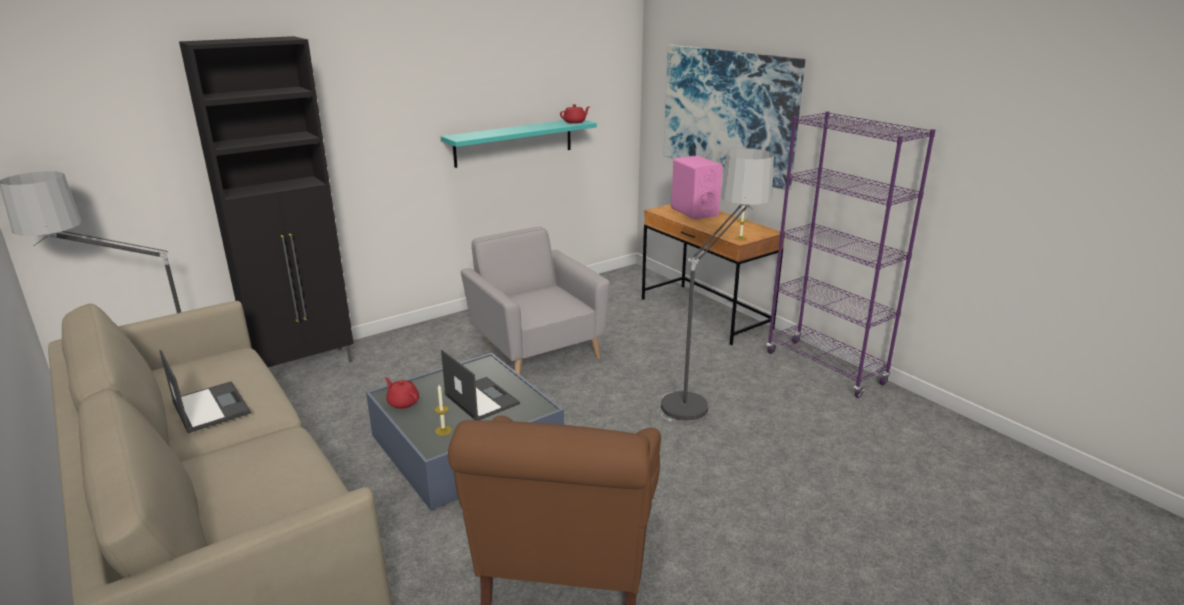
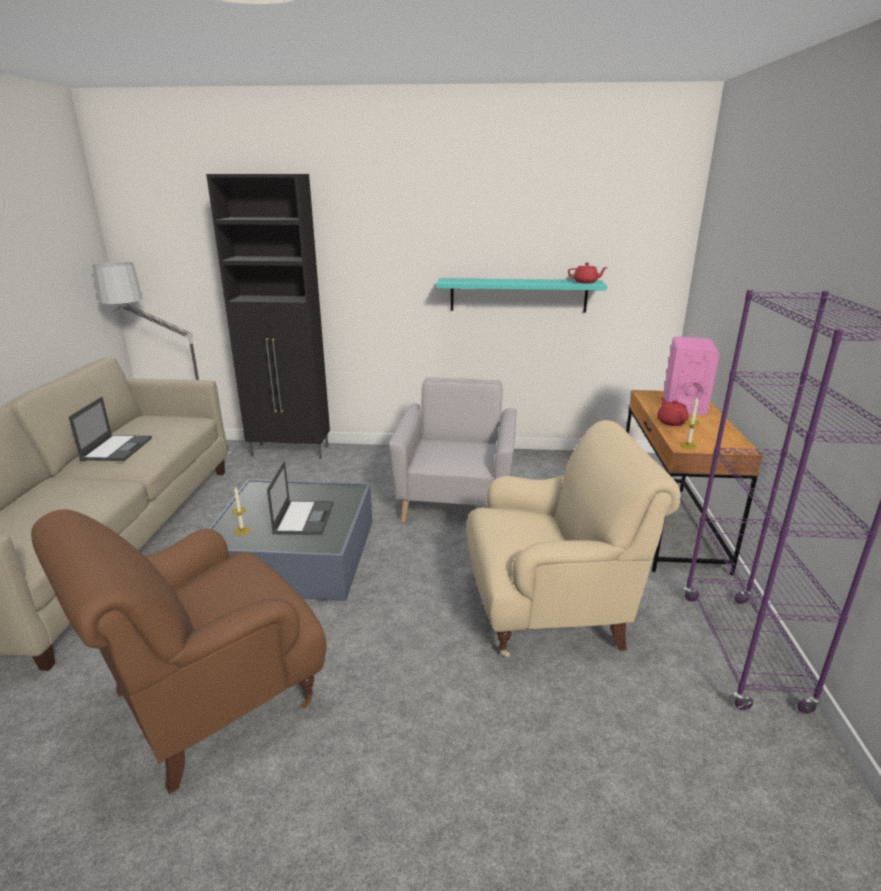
camera: 40 degrees right, 0 degrees up
(403, 402) = (255, 497): red teapot -> red teapot (671, 422)
(705, 394) = (550, 610): floor lamp -> beige armchair
(728, 113) = (747, 288): picture -> none

